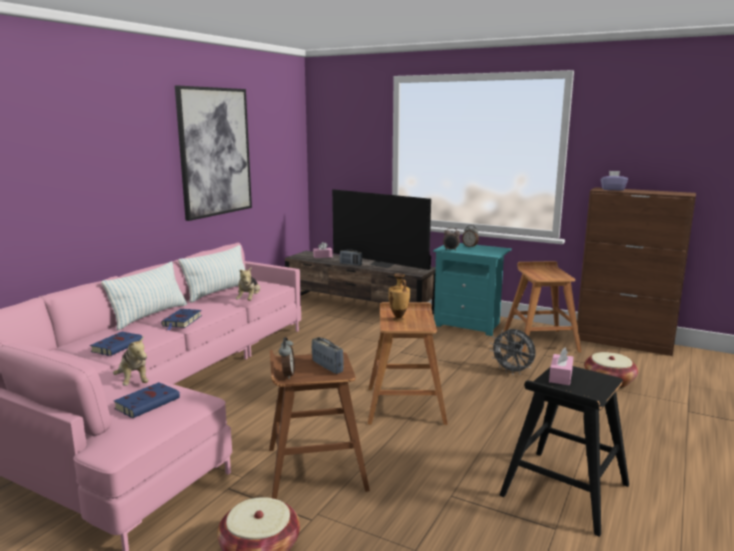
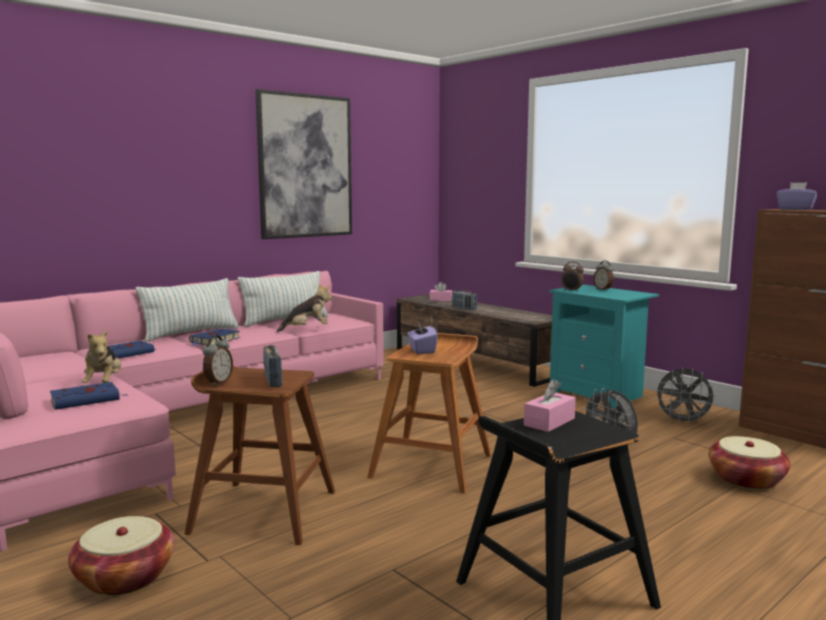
camera: 20 degrees right, 5 degrees down
(249, 300) = (307, 329): plush toy -> plush toy turned 135 degrees counterclockwise
(383, 265) = (502, 311): television -> none
(398, 320) = (421, 350): vase -> purple tissue box
(540, 341) = (683, 422): brown stool -> grey fan

